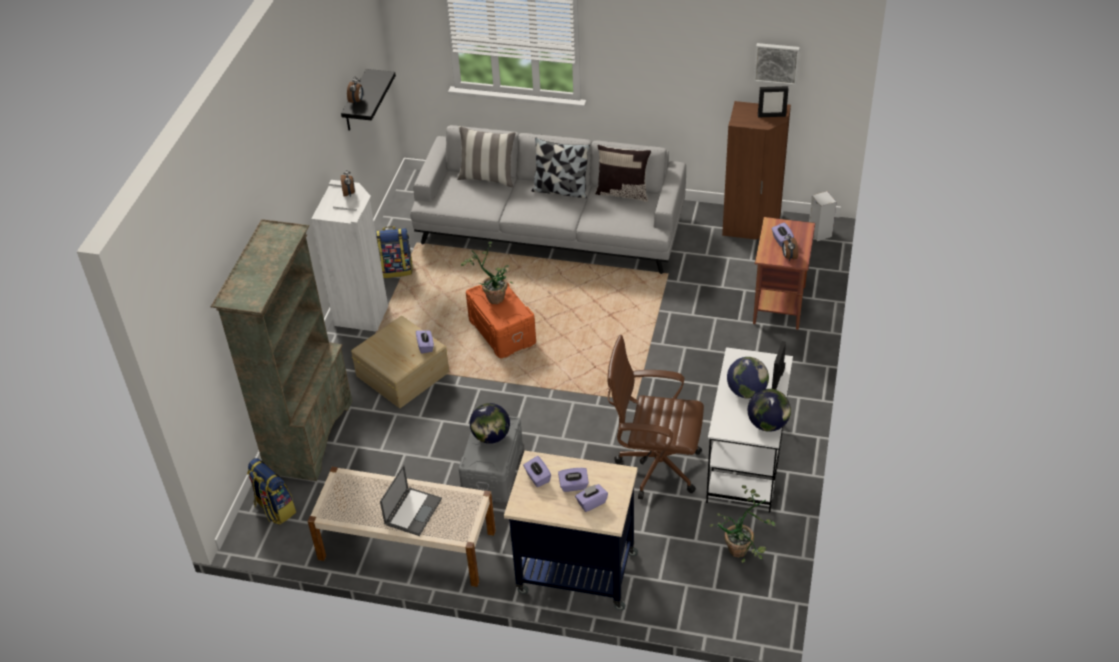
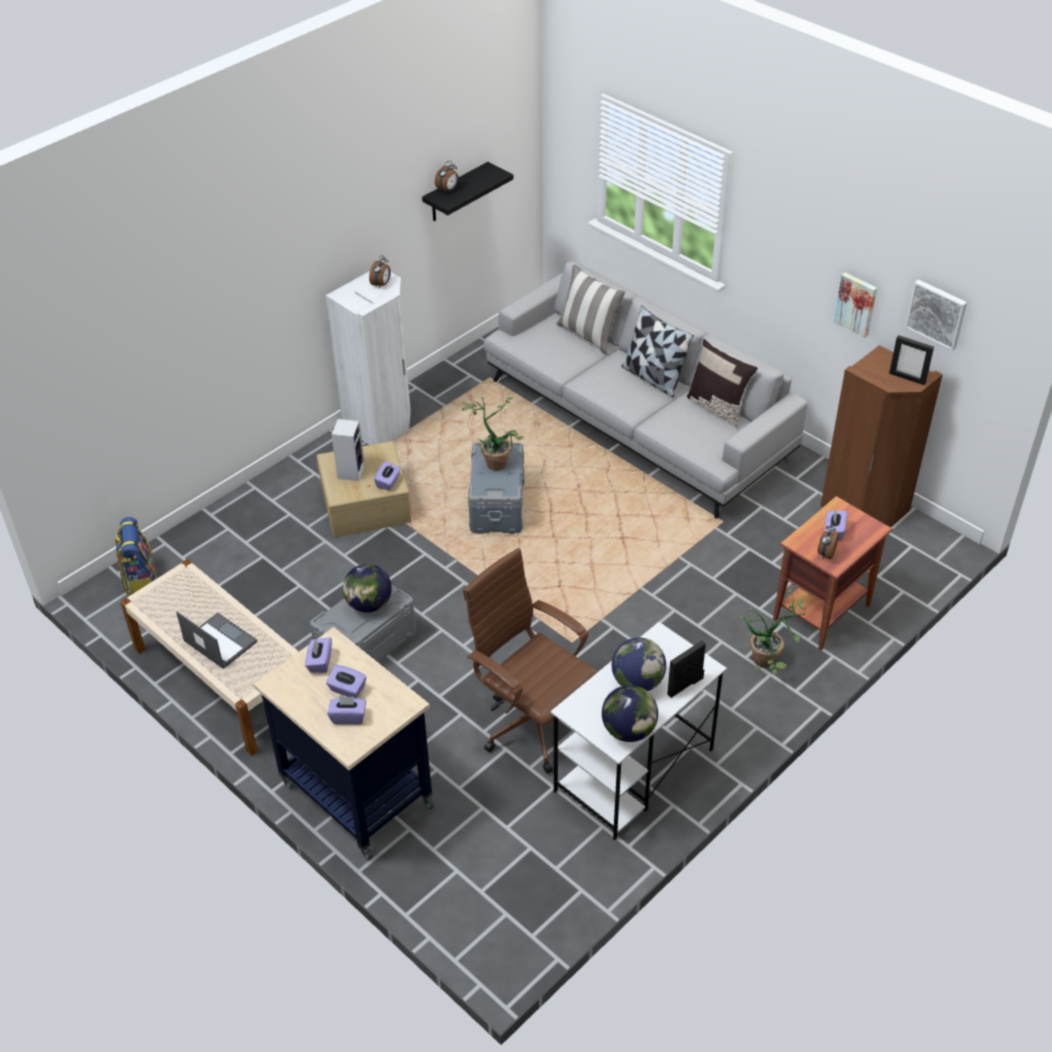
camera: 30 degrees right, 0 degrees up
(309, 435) = (230, 524): green bookcase -> none
(395, 269) = (447, 396): backpack -> none
(413, 511) = (219, 641): laptop -> laptop turned 105 degrees counterclockwise
(502, 331) = (498, 505): orange storage box -> grey storage box
(707, 77) = (856, 304): none -> picture
(743, 549) = (550, 866): potted plant -> potted plant (770, 662)
(819, 233) = (938, 551): speaker -> speaker (350, 471)

